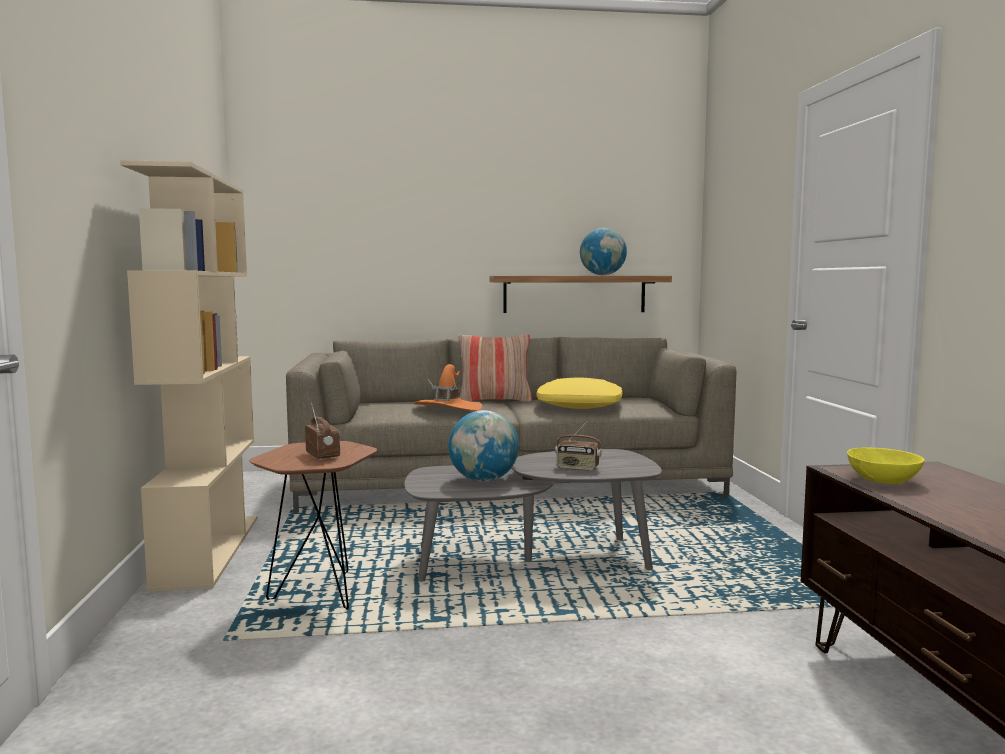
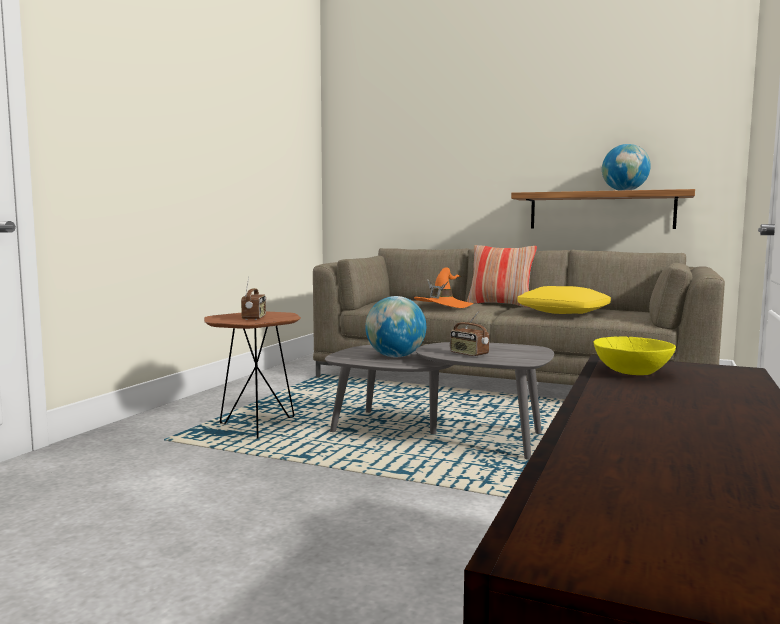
camera: 30 degrees right, 0 degrees up
(208, 550) = (233, 390): beige bookcase -> none

